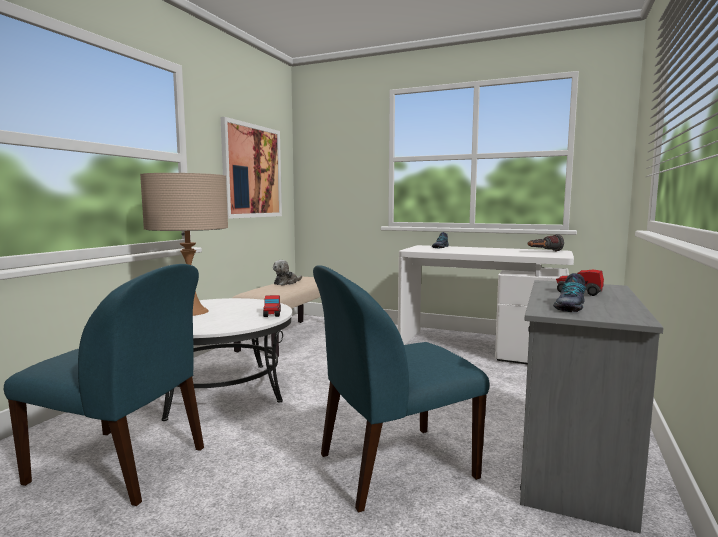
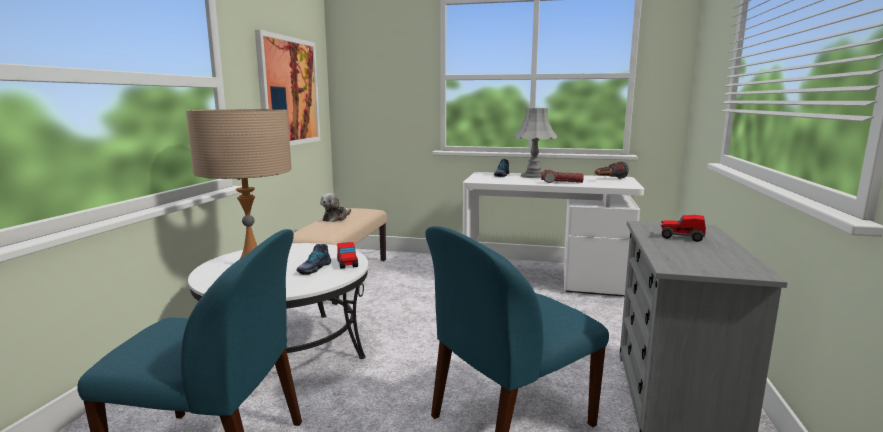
camera: 10 degrees left, 5 degrees up
(470, 248) = (533, 176): none -> grey table lamp
(493, 253) = (561, 182): none -> flashlight
(569, 306) = (688, 258): shoe -> shoe (313, 268)

